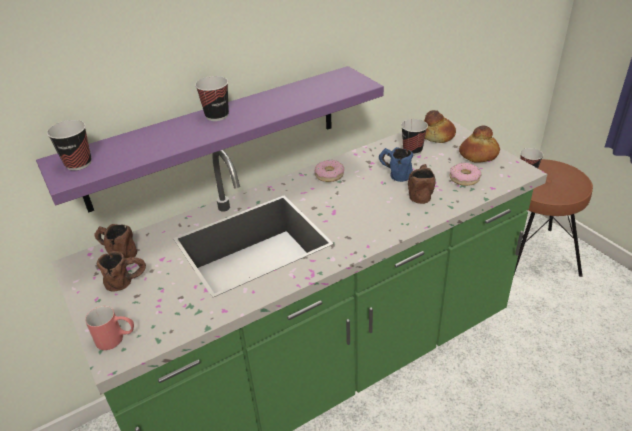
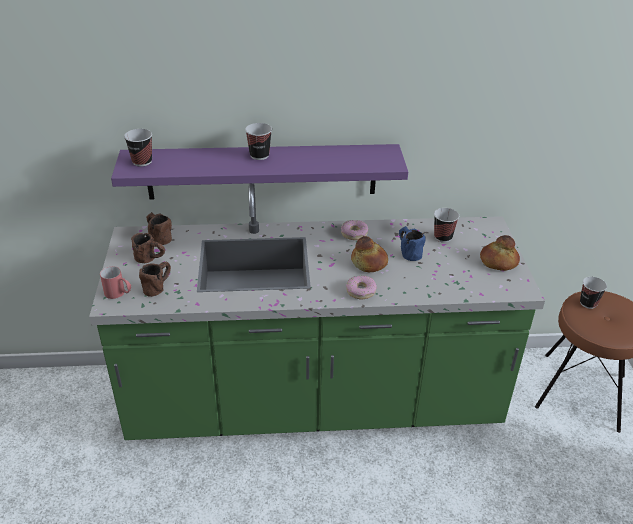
camera: 25 degrees right, 0 degrees up
(420, 193) = (414, 275): brown mug -> brown mug (158, 286)
(437, 135) = (478, 231): bread -> bread (369, 262)
(464, 178) = (464, 277): donut -> donut (360, 291)

